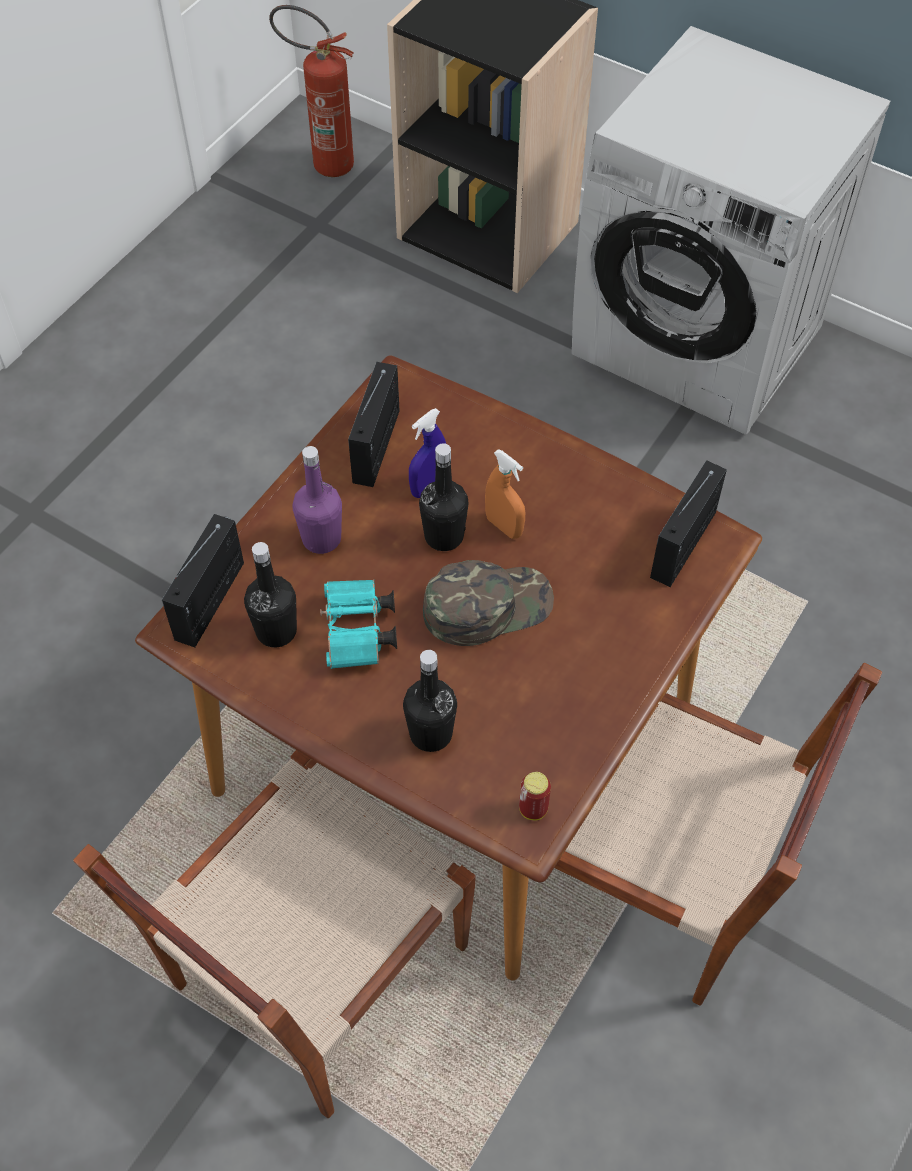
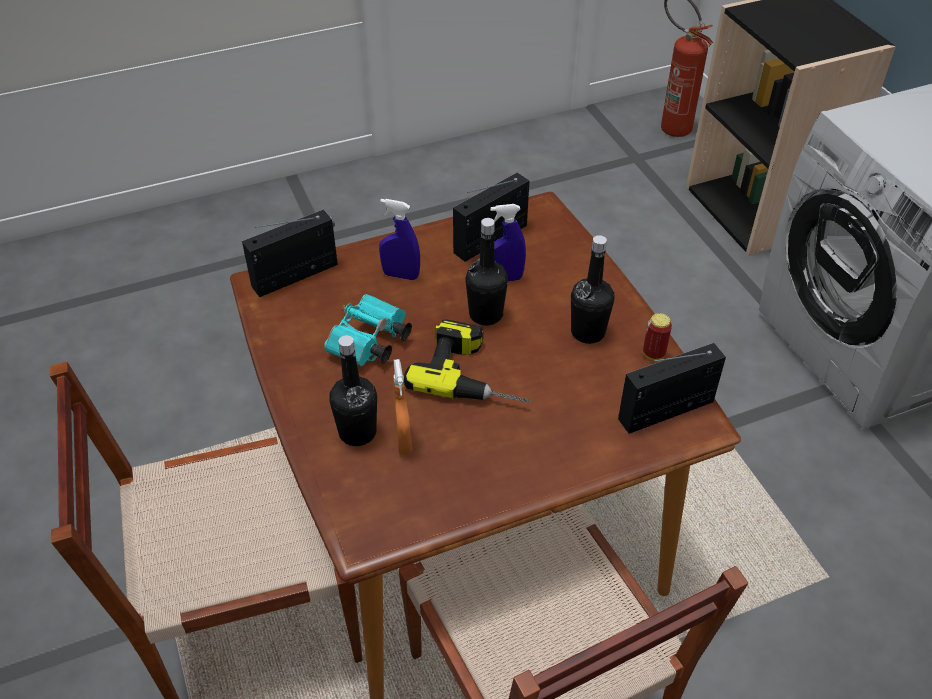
camera: 35 degrees right, 10 degrees down
(276, 631) = (318, 314): black bottle -> black bottle (588, 332)
(321, 539) = (401, 275): purple bottle -> blue spray bottle
(487, 606) = (475, 373): green cap -> power drill
(504, 526) = (535, 329): orange spray bottle -> orange spray bottle (403, 440)
(533, 809) = (381, 525): can -> can (653, 354)

